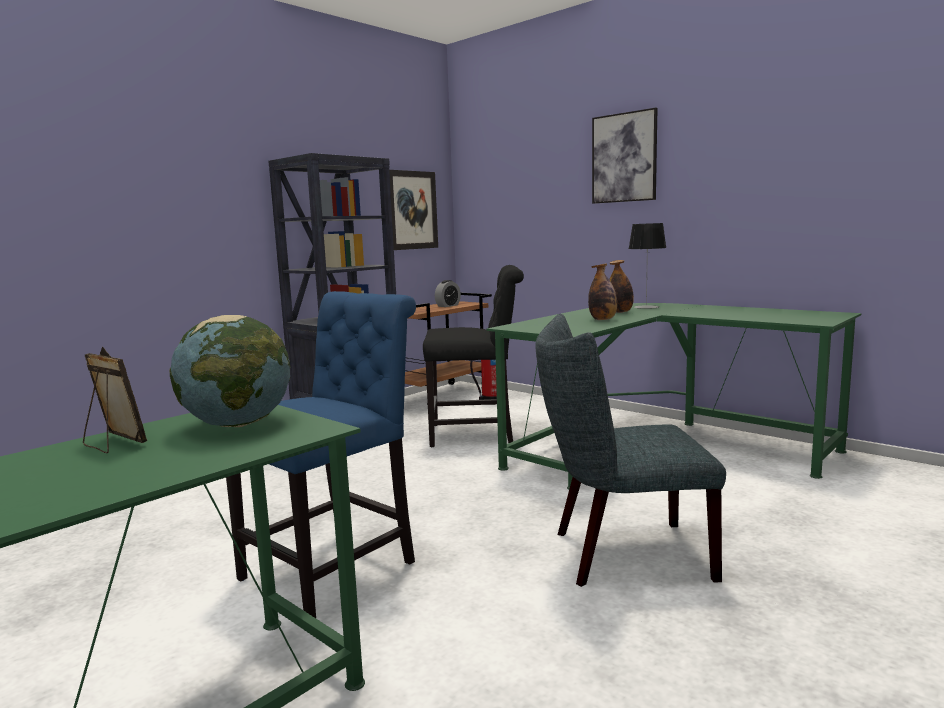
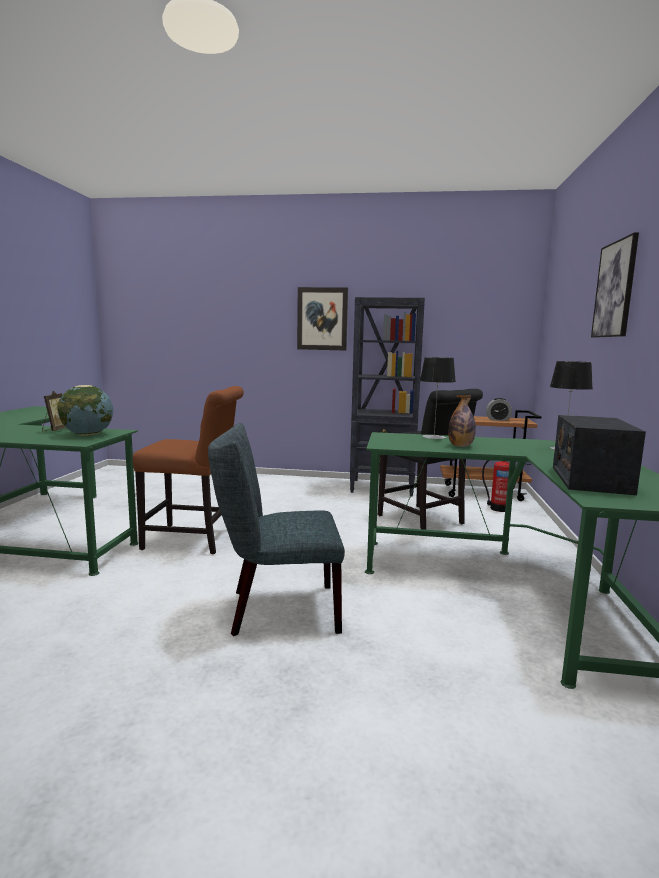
camera: 55 degrees right, 0 degrees up
(336, 568) = (195, 539): blue chair -> brown chair
(411, 210) = (488, 337): picture -> picture (322, 319)
(548, 319) = (434, 437): none -> table lamp
(620, 312) = (514, 446): bottle -> none
(621, 554) = (276, 610): grey chair -> grey chair turned 60 degrees counterclockwise
(757, 316) = (590, 479): none -> radio

